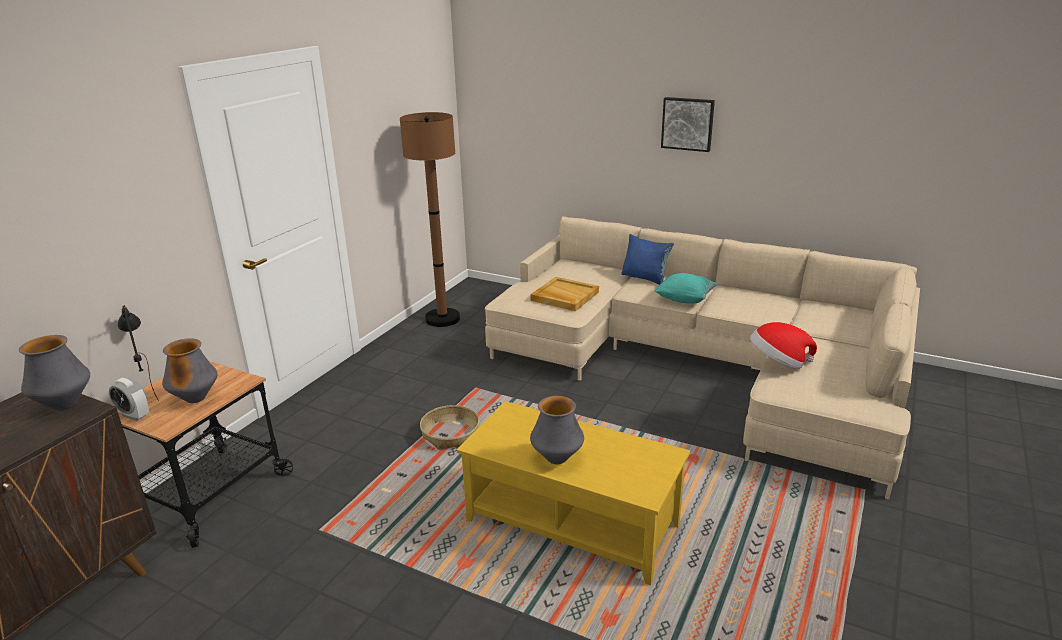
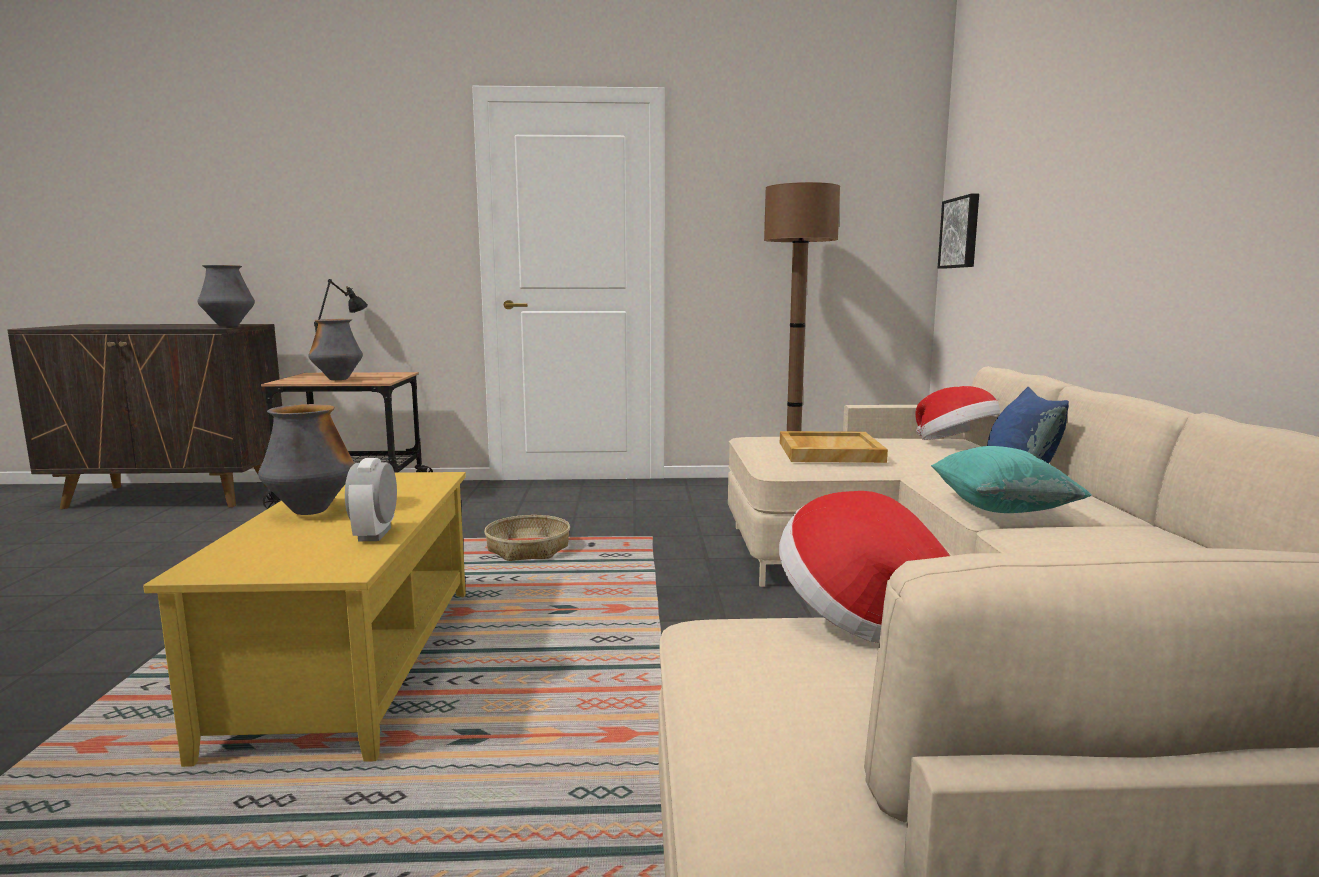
camera: 60 degrees right, 15 degrees down
(134, 415) = (303, 376): alarm clock -> alarm clock (375, 534)
(580, 266) = (956, 444): none -> hat
(687, 124) = (1194, 145): picture -> picture (961, 233)

